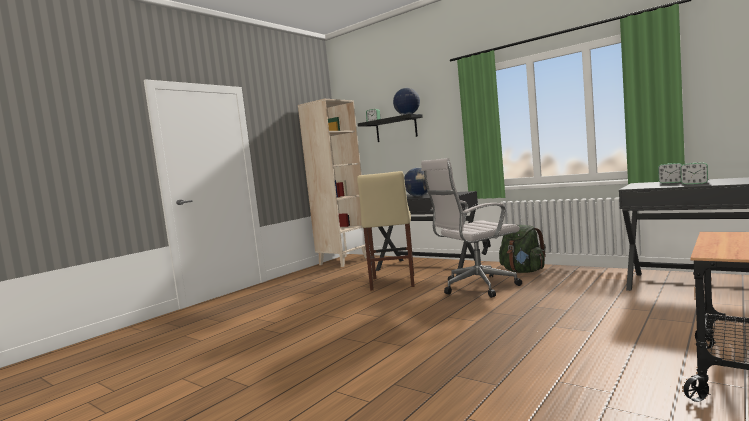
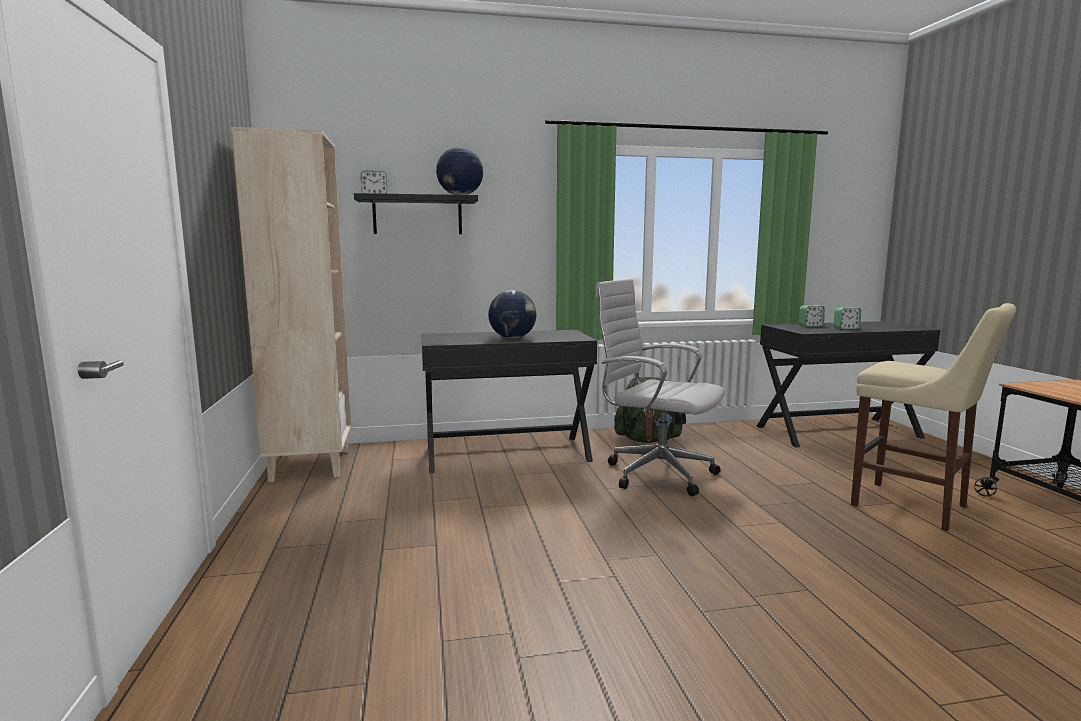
camera: 50 degrees left, 5 degrees up
(392, 283) = (522, 491): beige stool -> beige stool (915, 507)
(476, 287) = (655, 473): white office chair -> white office chair turned 105 degrees clockwise

